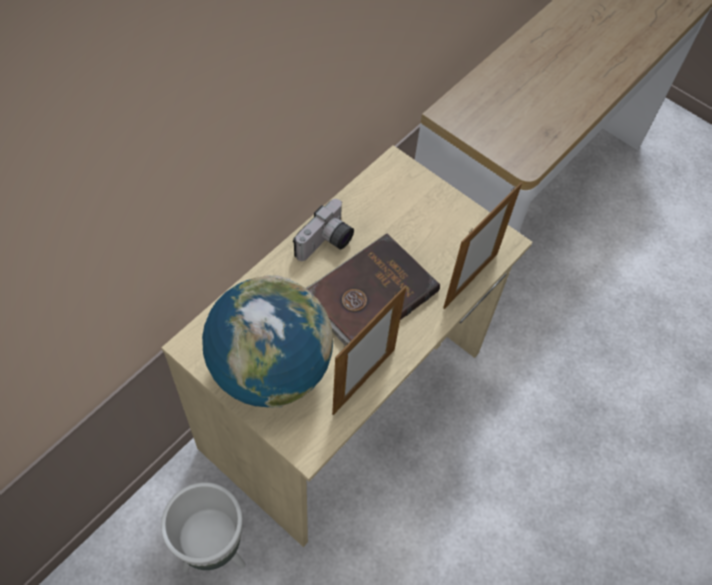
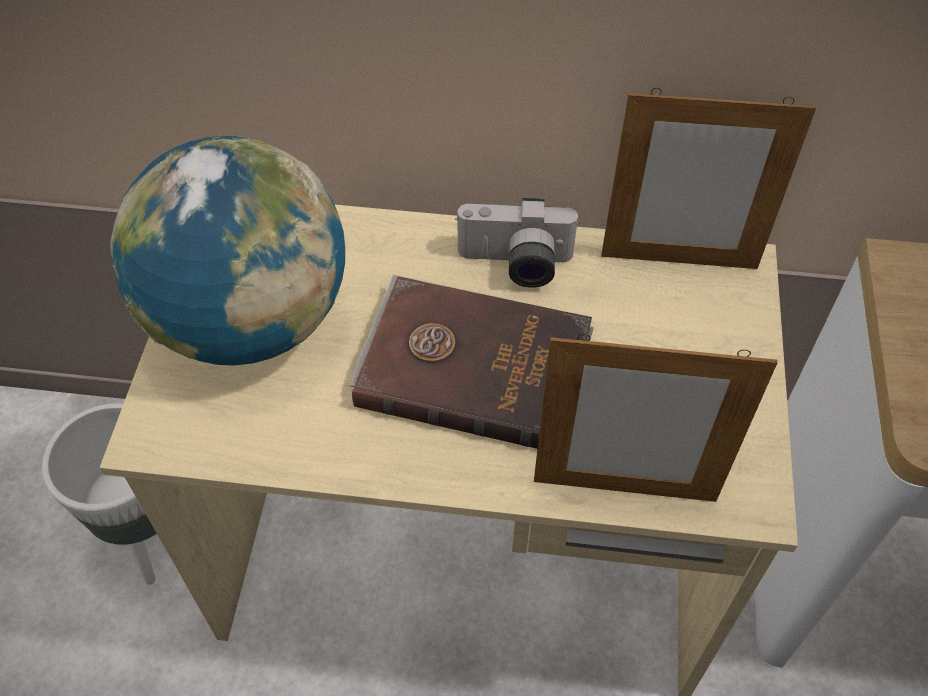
camera: 60 degrees right, 5 degrees down
(364, 381) = (313, 444): picture frame -> picture frame (678, 261)

